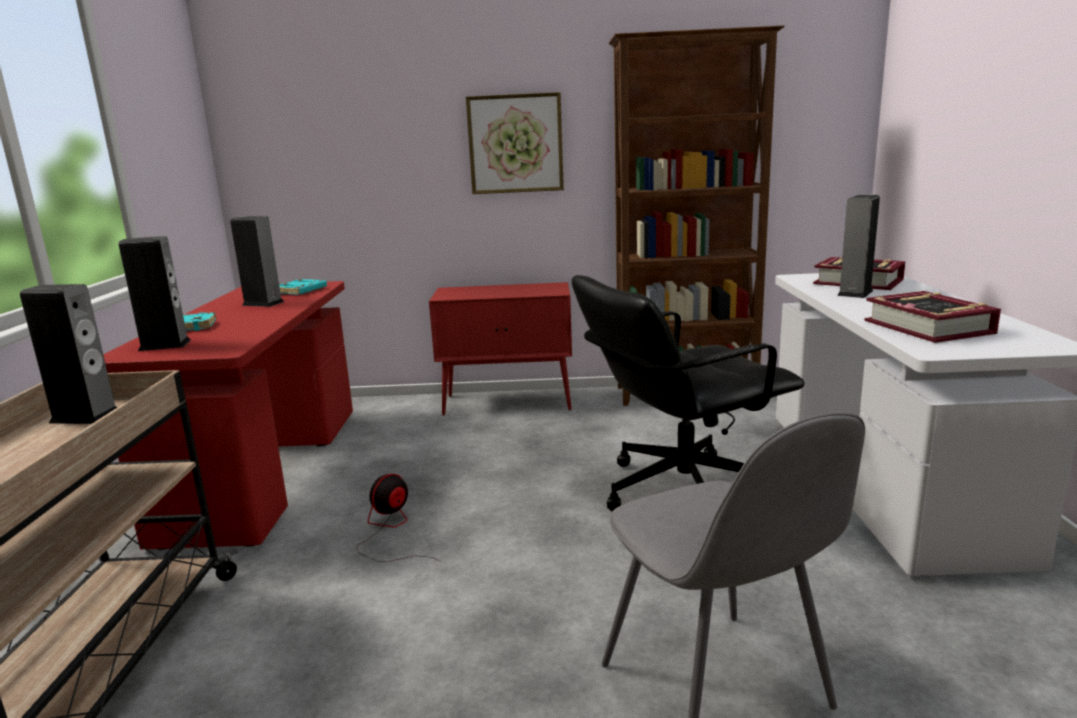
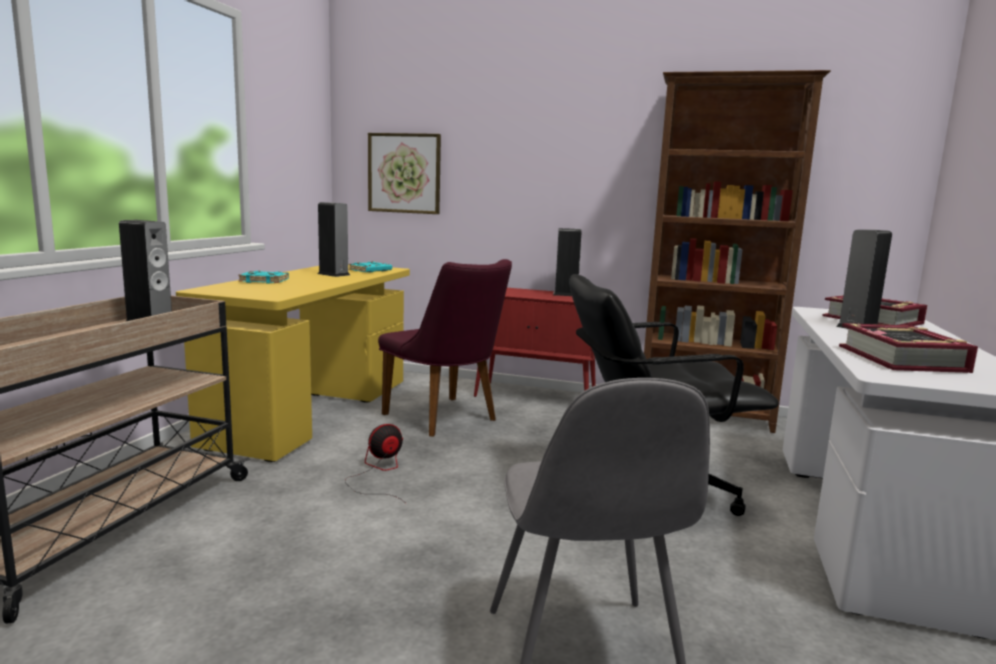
camera: 15 degrees right, 5 degrees down
(165, 345) = (237, 288): speaker -> speaker (566, 294)
(267, 469) = (313, 411): red desk -> yellow desk
(428, 449) = (447, 419): none -> purple chair
(515, 144) = (572, 167): picture -> picture (404, 173)

